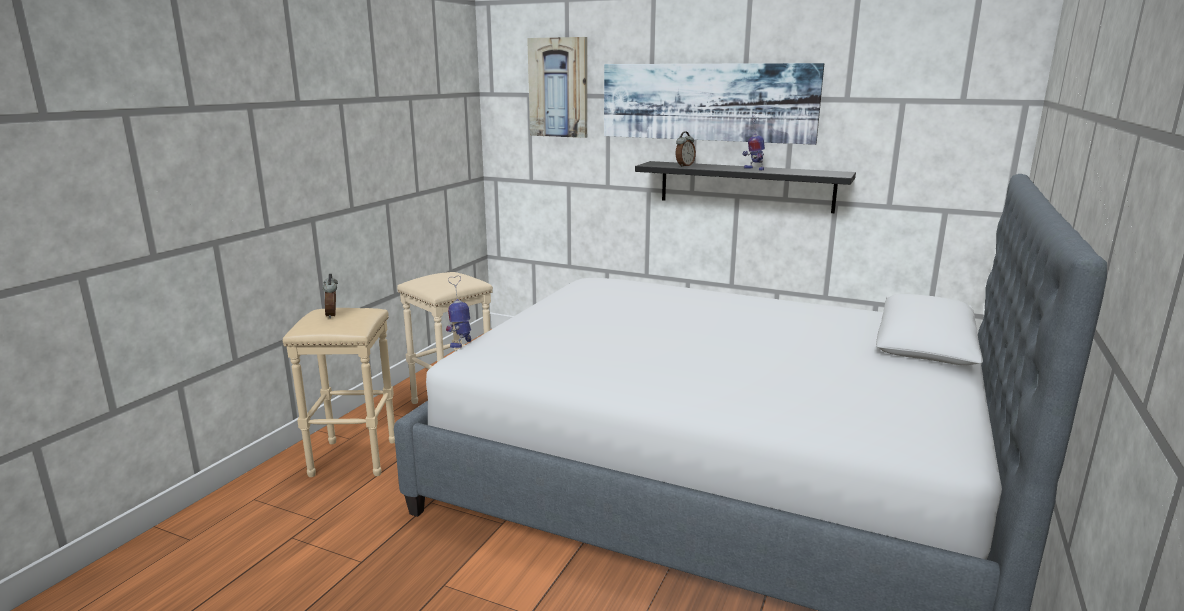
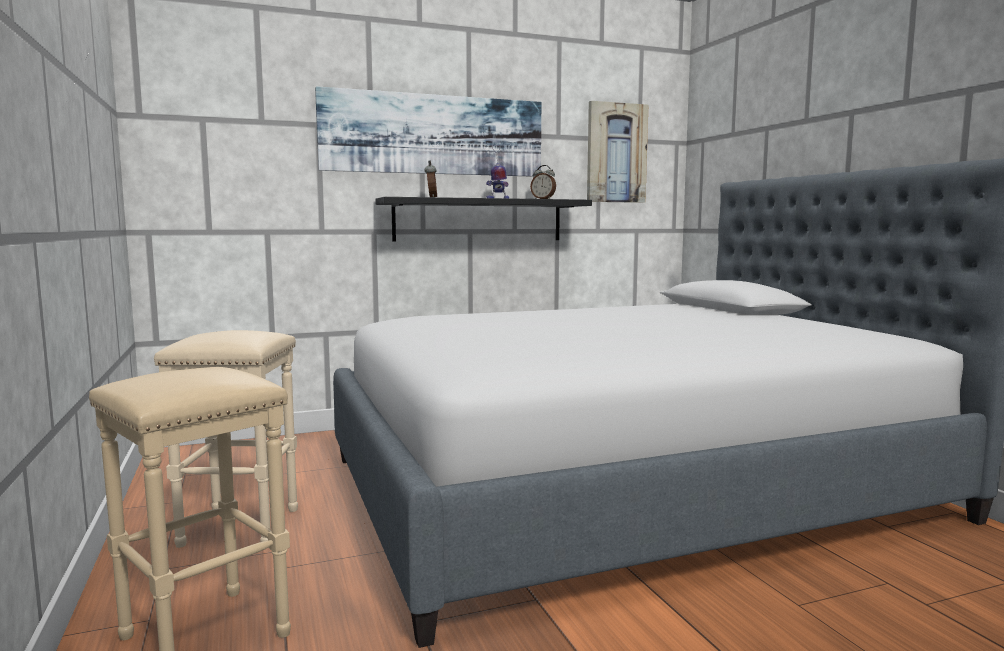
camera: 45 degrees left, 10 degrees down
(333, 315) = (189, 374): alarm clock -> alarm clock (543, 199)
(462, 343) = (428, 370): toy robot -> none
(558, 87) = (250, 111): picture -> picture (616, 153)

